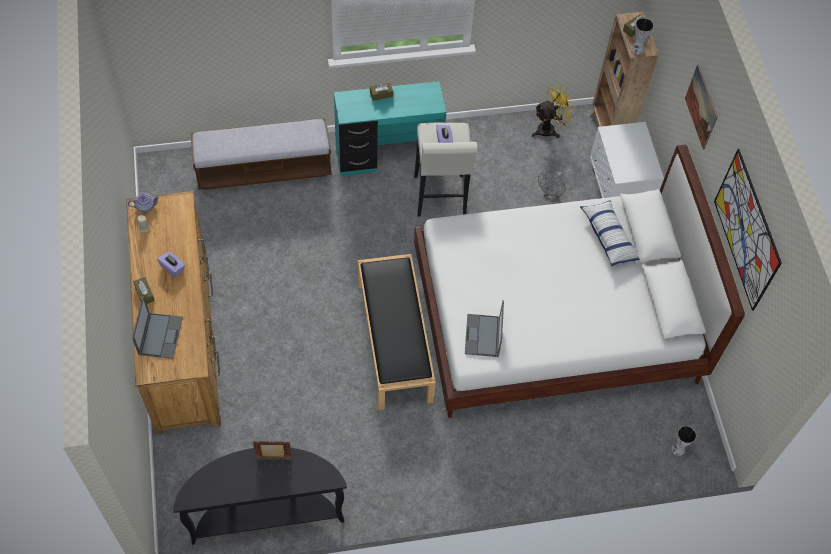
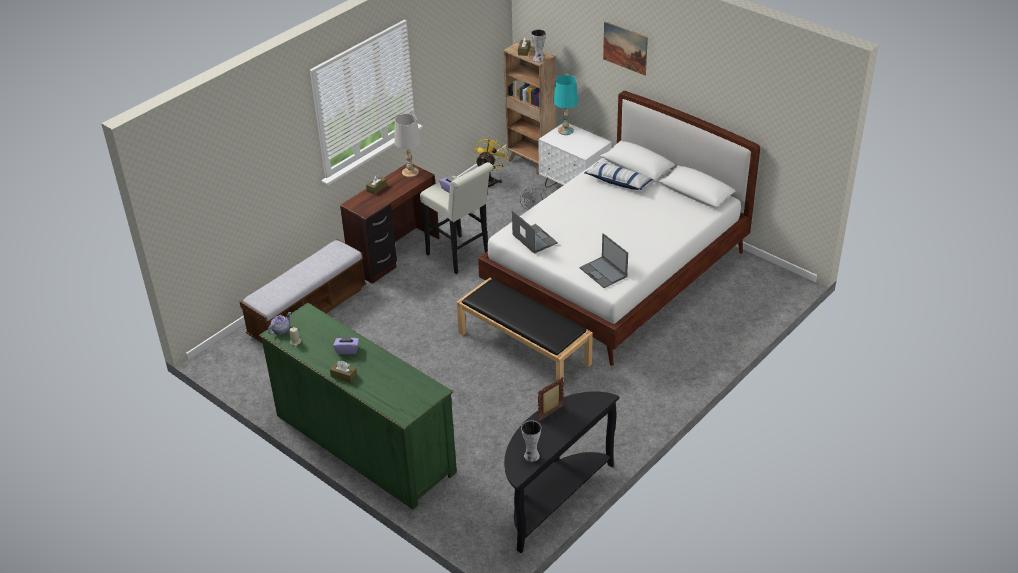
camera: 35 degrees left, 20 degrees down
(160, 335) = (386, 390): laptop -> laptop (534, 238)
(182, 339) = (364, 443): brown dresser -> green dresser
(389, 157) = (395, 255): turquoise desk -> brown desk
(428, 95) = (410, 172): none -> white table lamp
(633, 134) = (565, 131): none -> turquoise table lamp
(677, 448) = (771, 291): vase -> vase (531, 456)
(746, 230) = (725, 85): picture -> none

